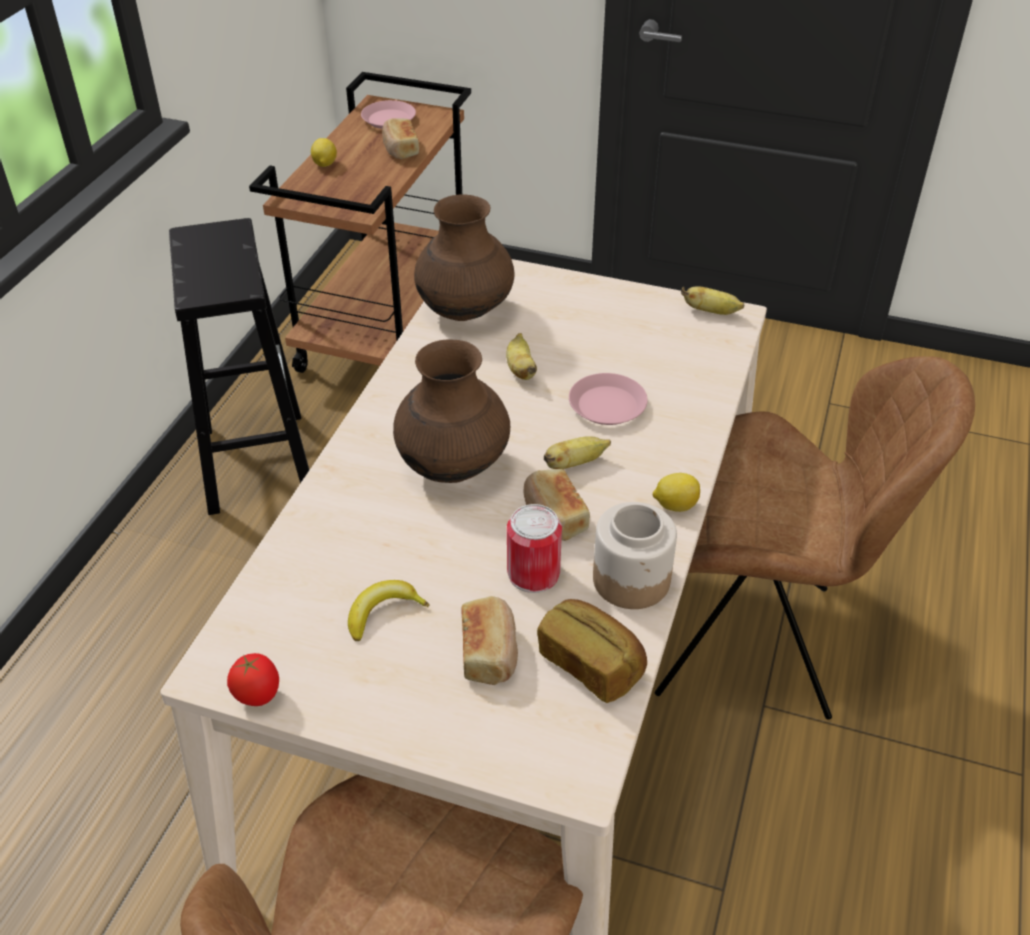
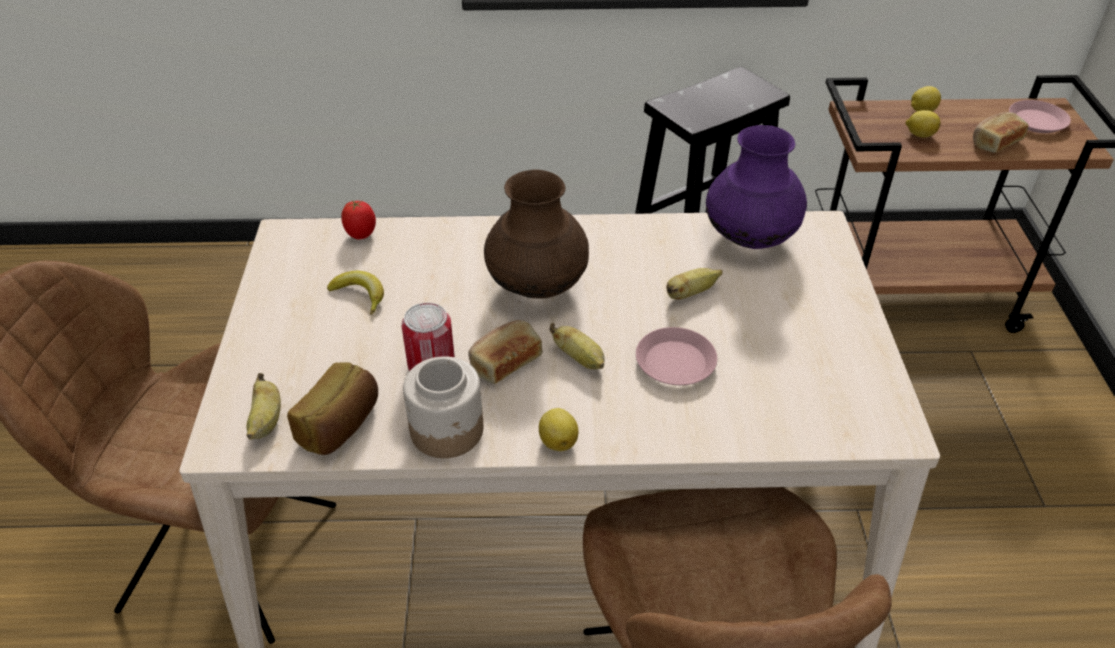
camera: 70 degrees right, 0 degrees up
(258, 696) = (266, 260): tomato -> tomato (361, 235)
(358, 179) = (919, 134): none -> lemon
(465, 311) = (750, 239): brown vase -> purple vase
(490, 652) = (337, 362): bread -> none
(711, 312) = (889, 410): banana -> banana (266, 422)

